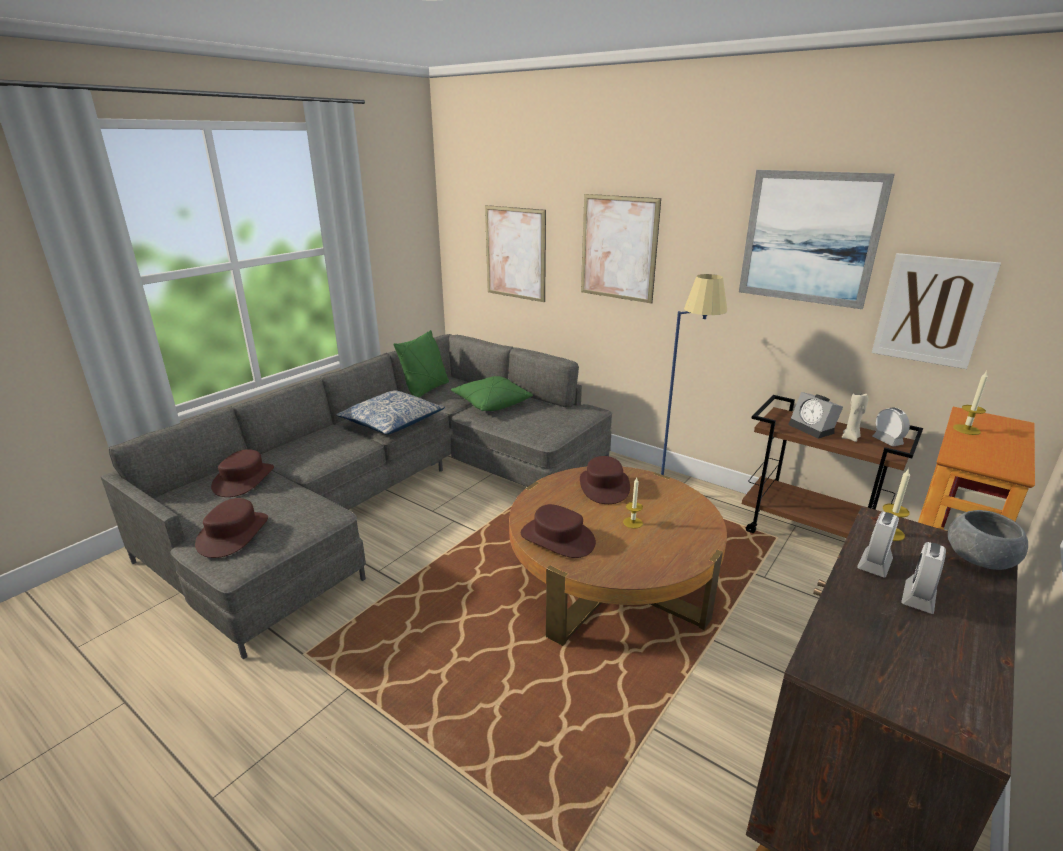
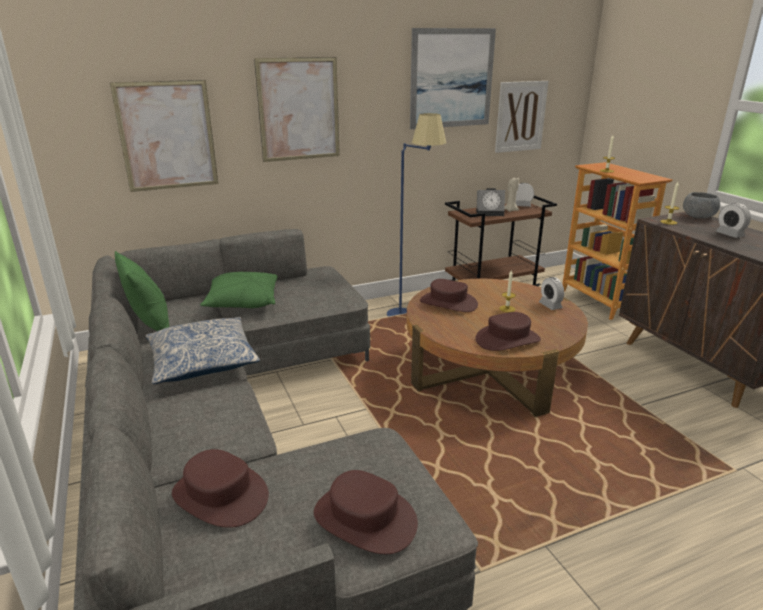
camera: 60 degrees left, 0 degrees up
(874, 564) = (698, 232): alarm clock -> alarm clock (550, 305)

